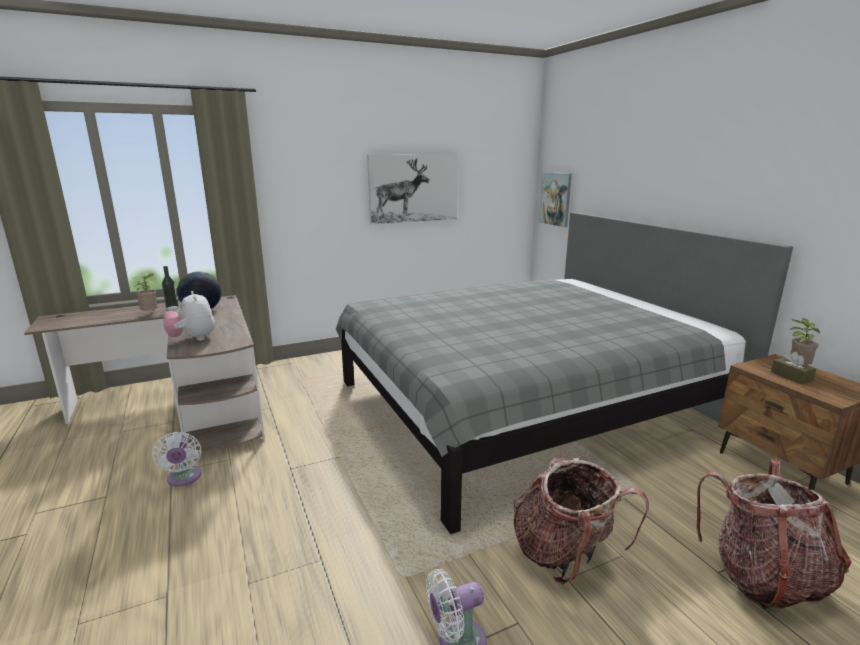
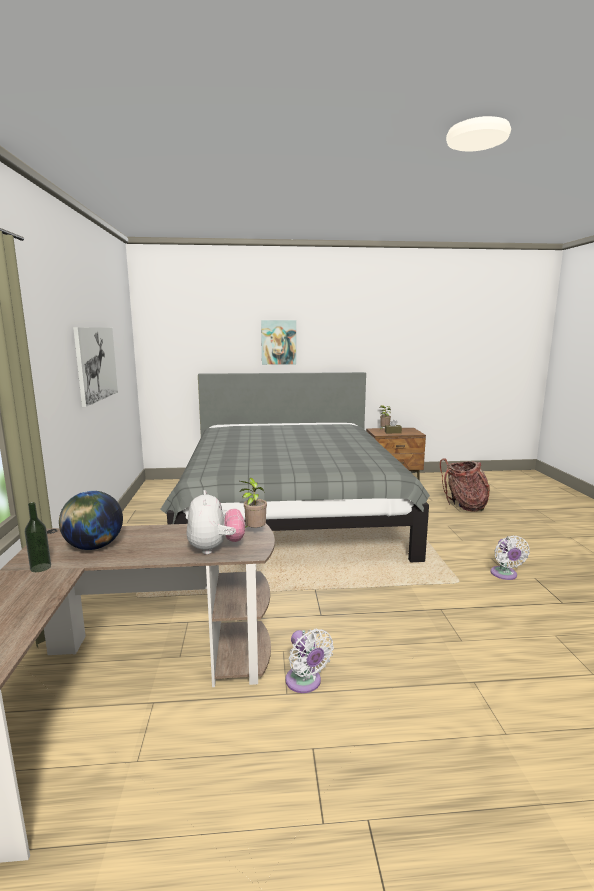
camera: 70 degrees left, 5 degrees down
(150, 314) = (52, 582): potted plant -> potted plant (254, 531)
(184, 478) = (305, 682): white fan -> white fan turned 60 degrees clockwise
(193, 339) = (215, 548): plush toy -> plush toy turned 90 degrees counterclockwise
(556, 199) = (167, 365): picture -> picture (278, 342)
(565, 554) = (445, 537): backpack -> none

